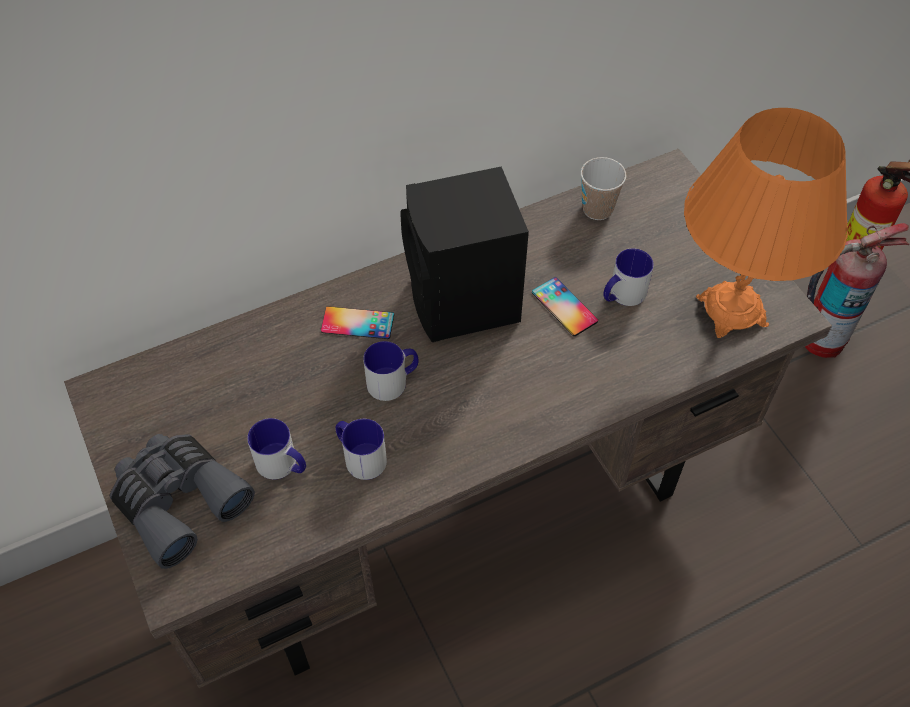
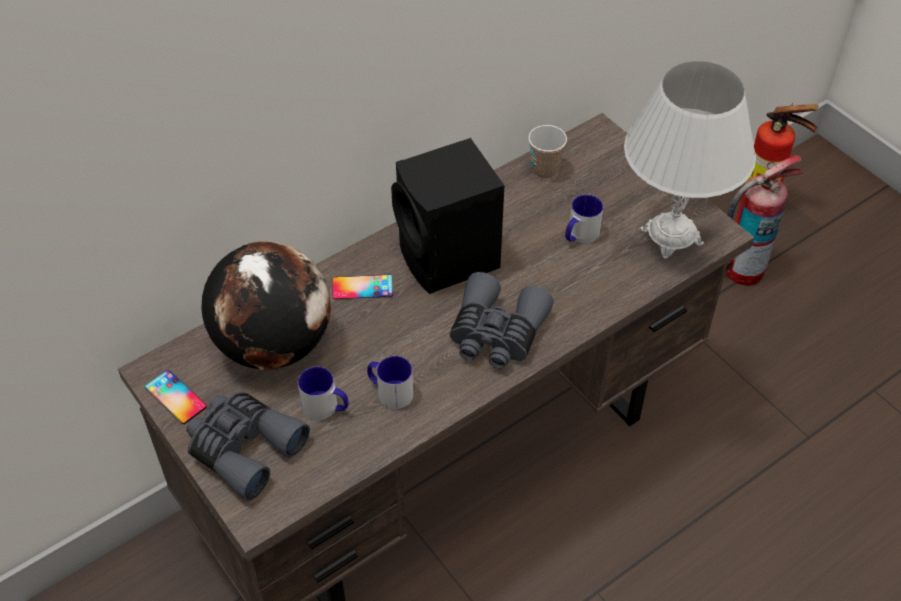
camera: 10 degrees left, 5 degrees down
(242, 377) = (274, 344): none -> globe
(393, 381) = (404, 329): mug -> none
(499, 402) = (496, 333): none -> grey binoculars
(564, 307) = (534, 251): phone -> phone (175, 397)
(731, 311) = (671, 236): orange table lamp -> white table lamp

